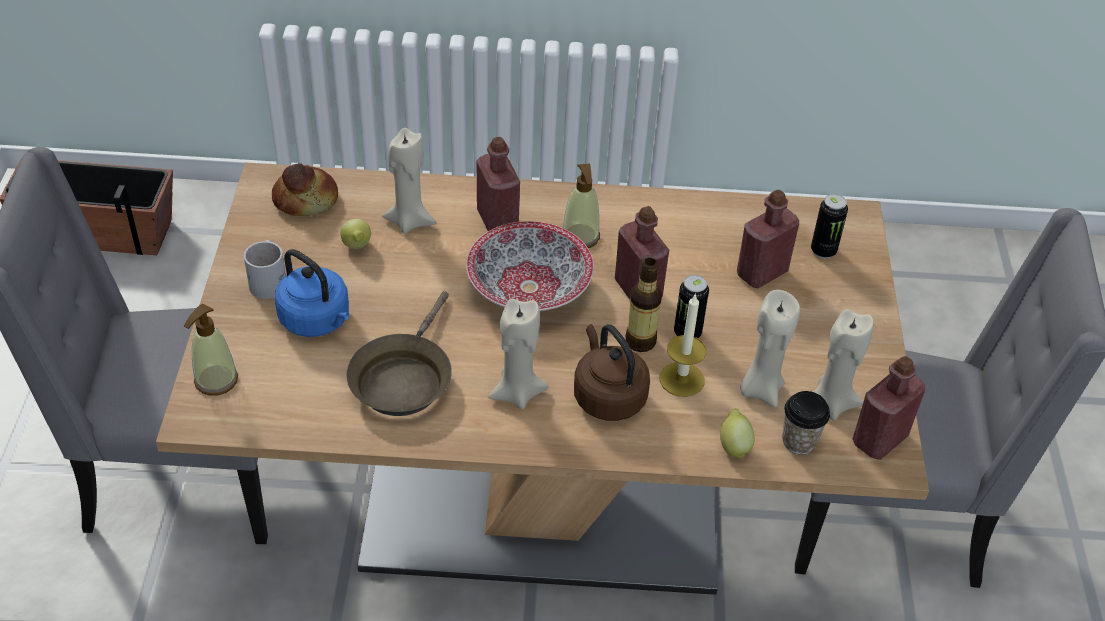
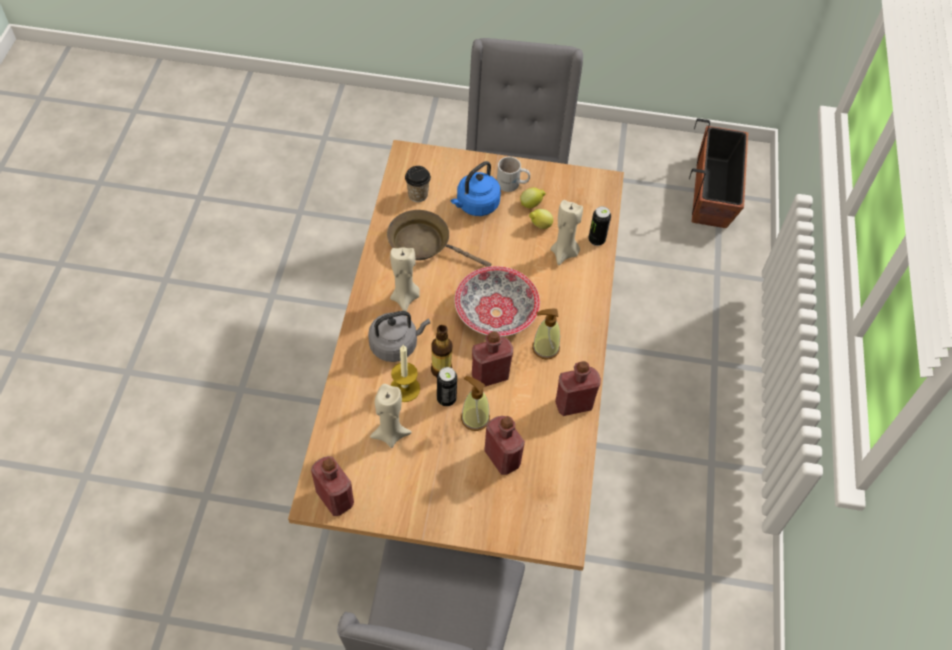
camera: 95 degrees right, 10 degrees up
(216, 380) = (433, 161): soap dispenser -> soap dispenser (475, 418)
(306, 199) = (586, 201): bread -> none
(497, 220) = (563, 301): red bottle -> red bottle (573, 404)
(607, 396) = (396, 345): brown kettle -> grey kettle
(734, 446) = (344, 408): lemon -> lemon (531, 204)
(799, 441) = (342, 447): cup -> cup (418, 195)
(823, 251) = (524, 507): can -> can (596, 240)
(830, 403) = (371, 475): beige candle -> none

